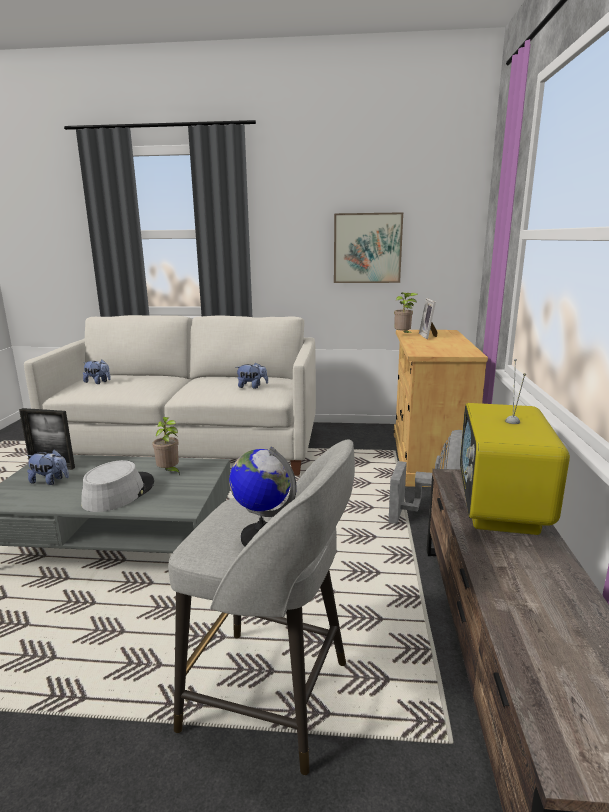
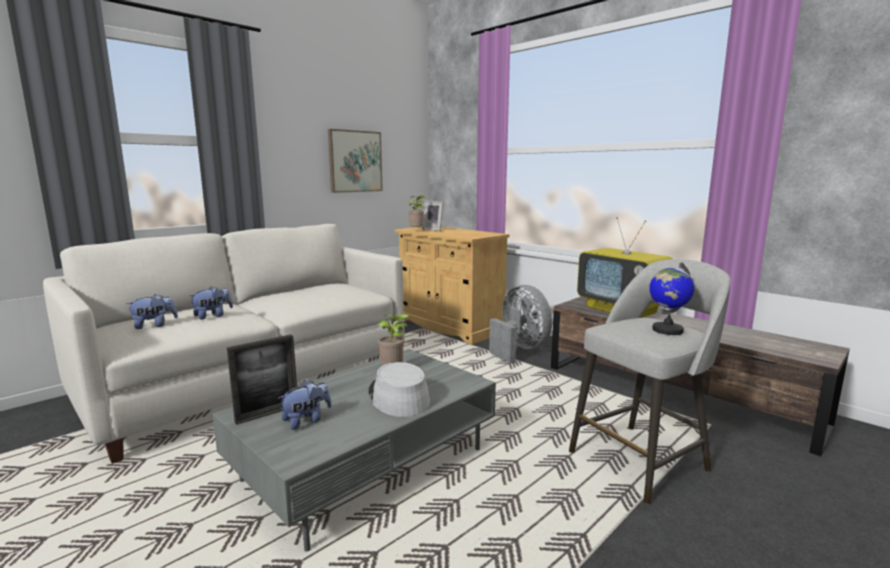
camera: 50 degrees left, 5 degrees down
(252, 387) = (341, 291): plush toy -> plush toy (213, 316)

